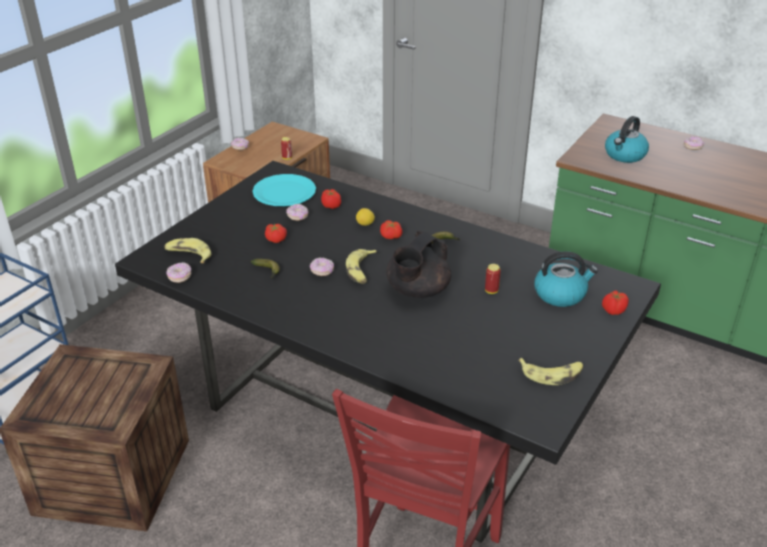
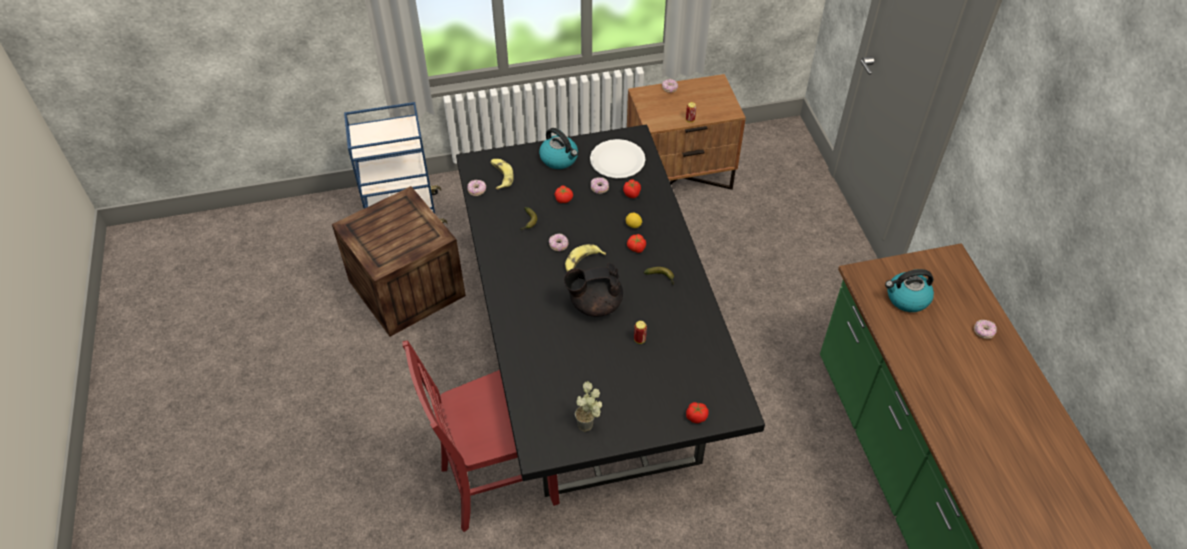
camera: 45 degrees right, 15 degrees up
(284, 192) = (617, 160): turquoise plate -> white plate
(552, 374) = (590, 426): banana -> potted plant
(560, 294) = (681, 377): kettle -> kettle (559, 159)

